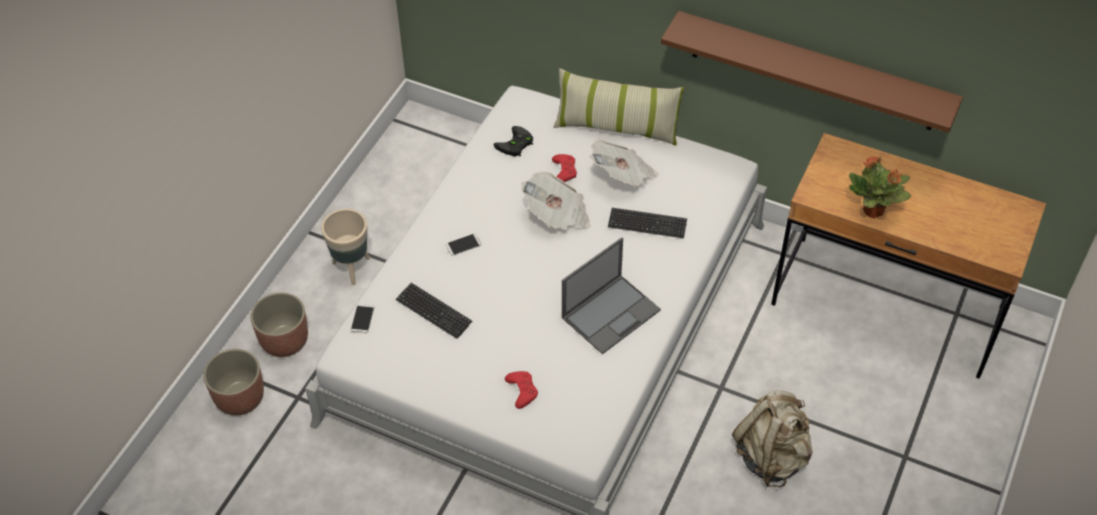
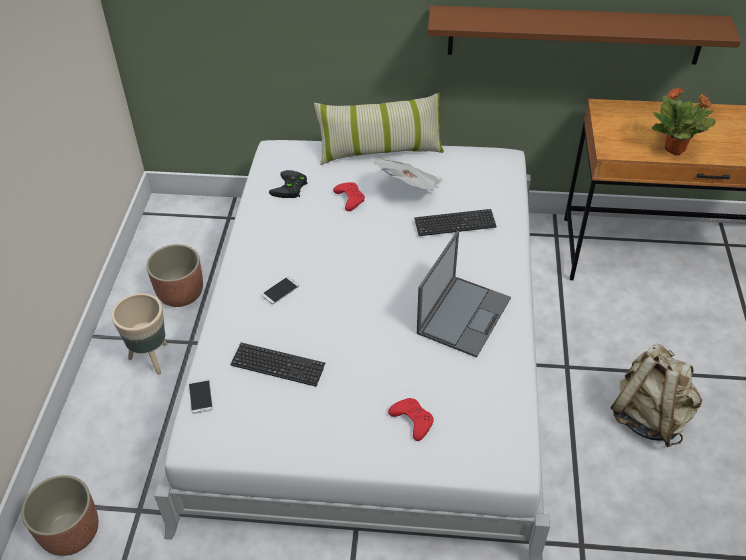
camera: 20 degrees left, 5 degrees down
(285, 340) = (103, 453): planter -> planter (180, 293)
(557, 215) = (363, 238): newspaper -> none

